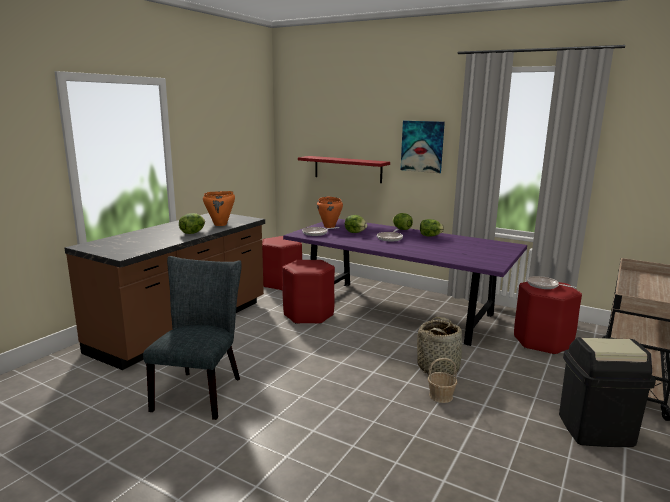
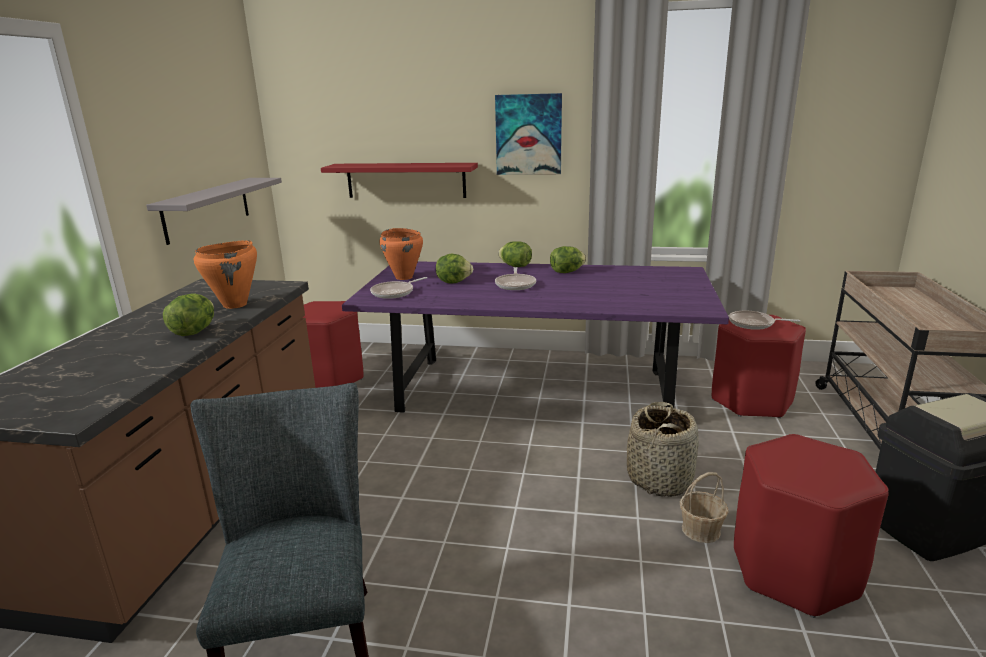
camera: 20 degrees left, 5 degrees up
(229, 175) = (207, 209): none -> grey shelf
(308, 315) = (407, 429): red stool -> red stool (793, 572)

